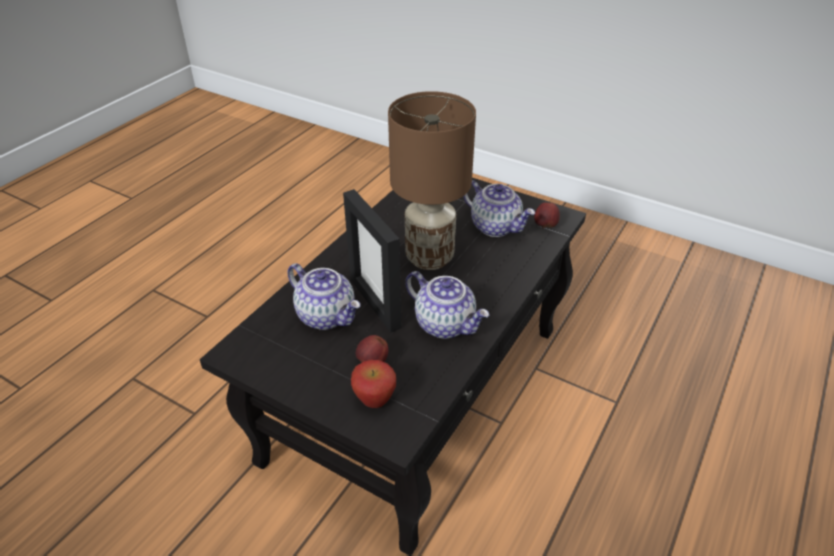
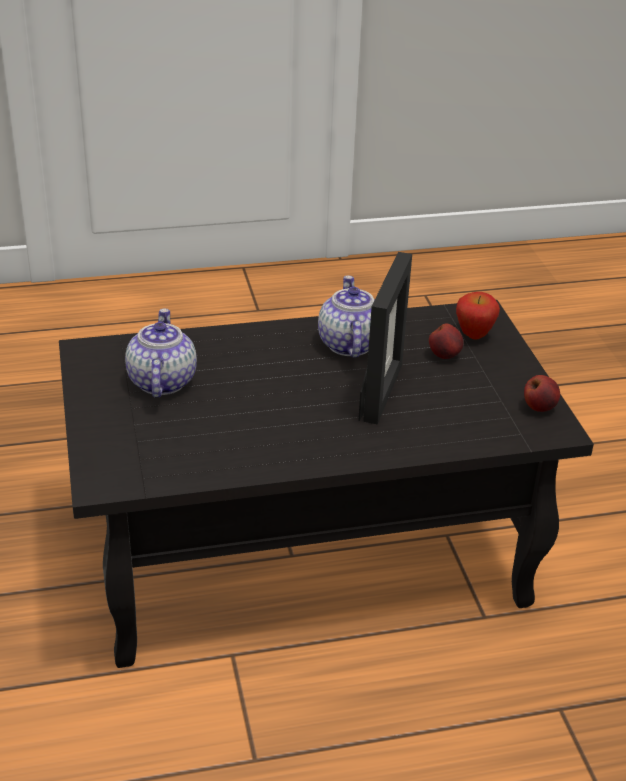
camera: 135 degrees left, 5 degrees down
(327, 315) = (439, 408): teapot -> none
(428, 258) = (274, 396): brown table lamp -> none
(545, 226) = (119, 353): apple -> apple (539, 407)

